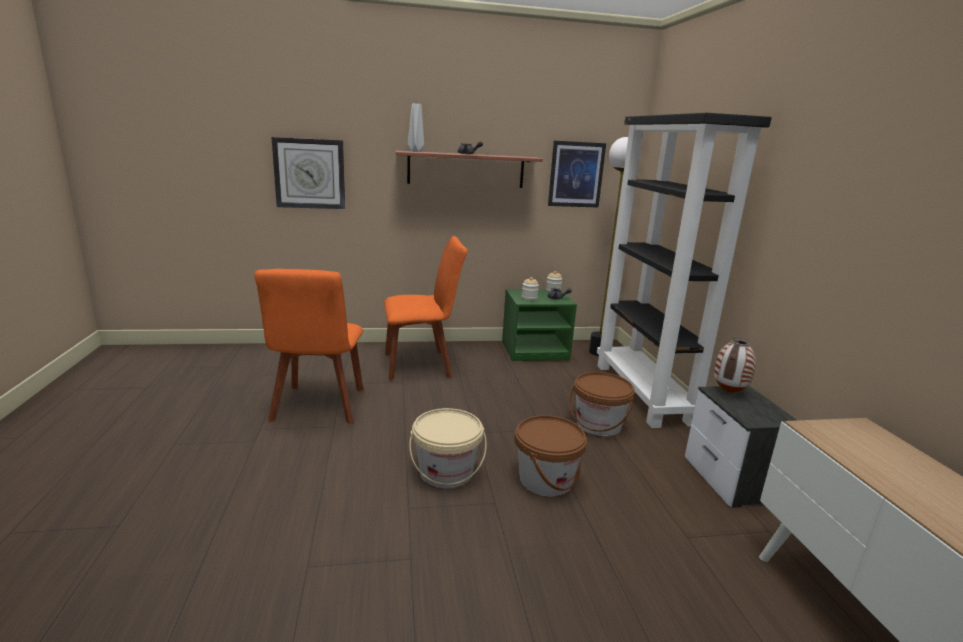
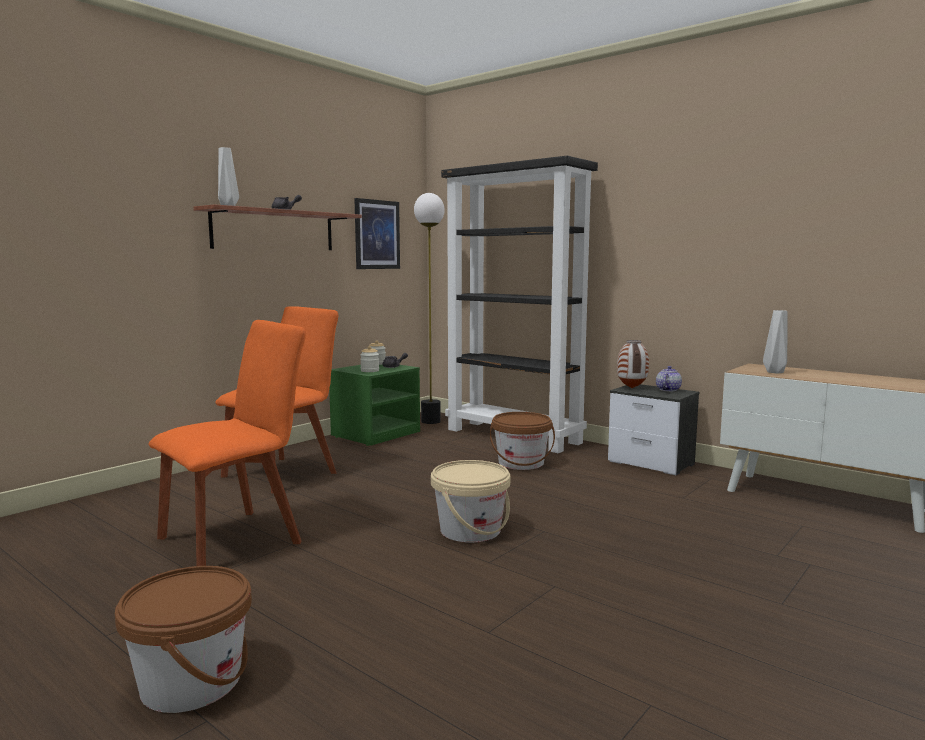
camera: 40 degrees left, 10 degrees down
(309, 173) = (79, 238): wall clock -> none
(318, 407) = (236, 538): orange chair -> orange chair turned 90 degrees counterclockwise
(546, 479) = (550, 505): brown bucket -> brown bucket (191, 682)
(768, 409) = (667, 389): none -> teapot
(857, 448) = (776, 372): none -> grey vase

